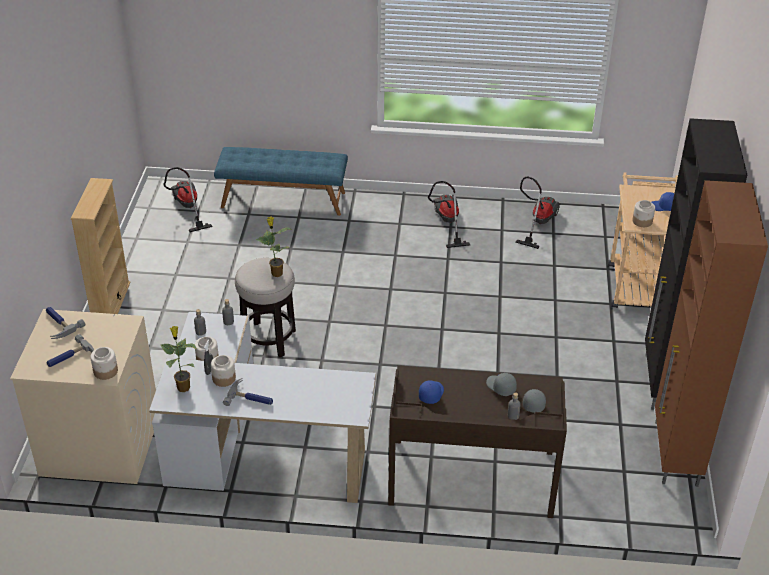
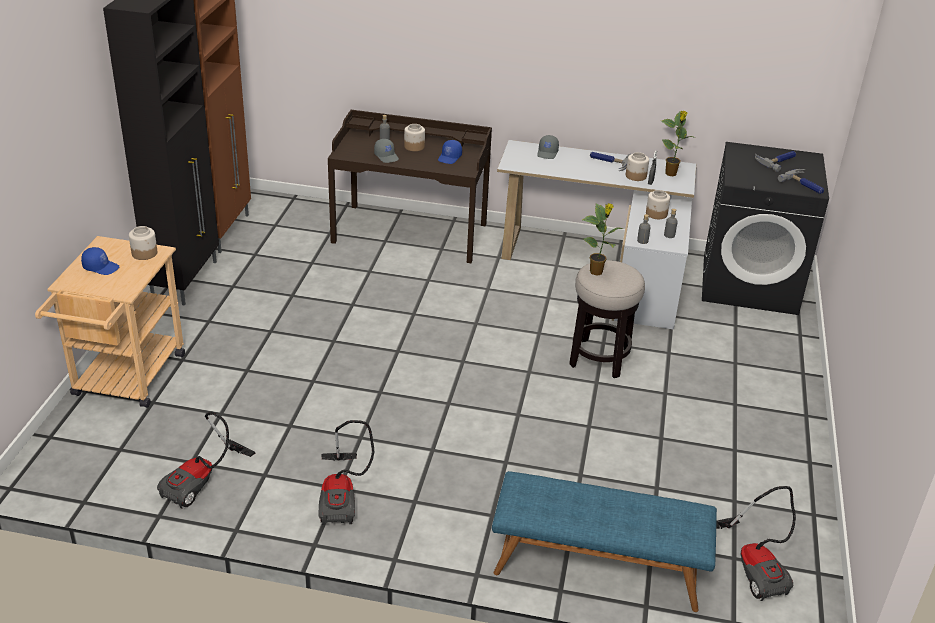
camera: 175 degrees left, 5 degrees down
(99, 445) = (750, 284): beige washing machine -> black washing machine
(106, 371) = (740, 150): jar -> jar (414, 146)
(111, 302) = (805, 419): beige bookcase -> none
(533, 402) = (363, 145): grey cap -> grey cap (548, 153)

